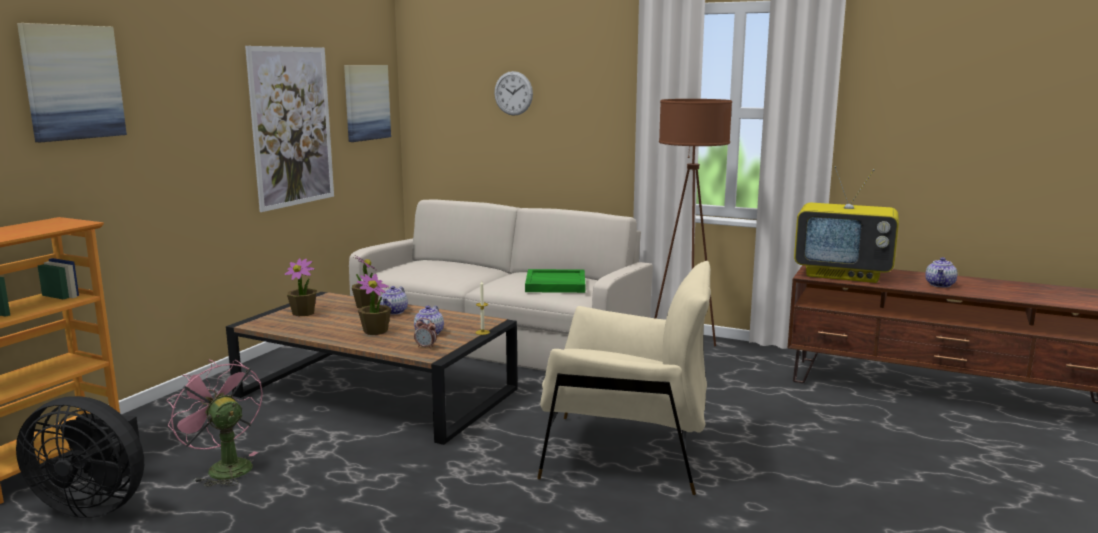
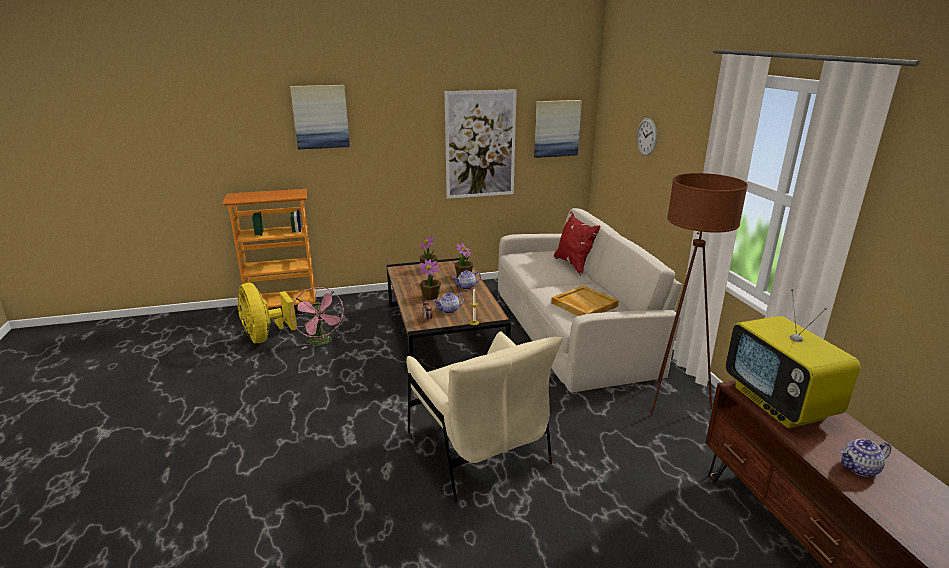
camera: 50 degrees right, 10 degrees up
(96, 505) = (265, 337): black fan -> yellow fan
(223, 467) = (322, 343): pink fan -> pink fan turned 150 degrees clockwise
(466, 263) = (574, 265): none -> red pillow
(555, 284) = (583, 304): green tray -> beige tray

